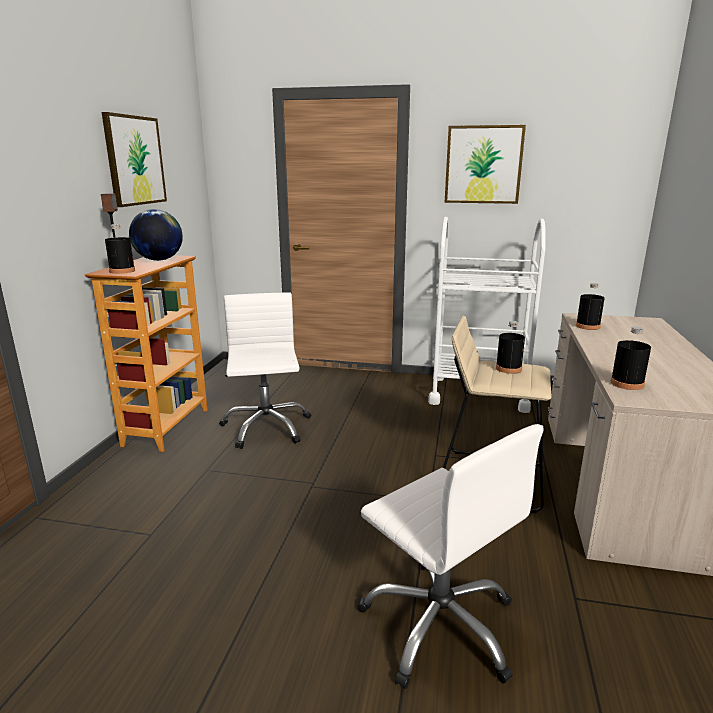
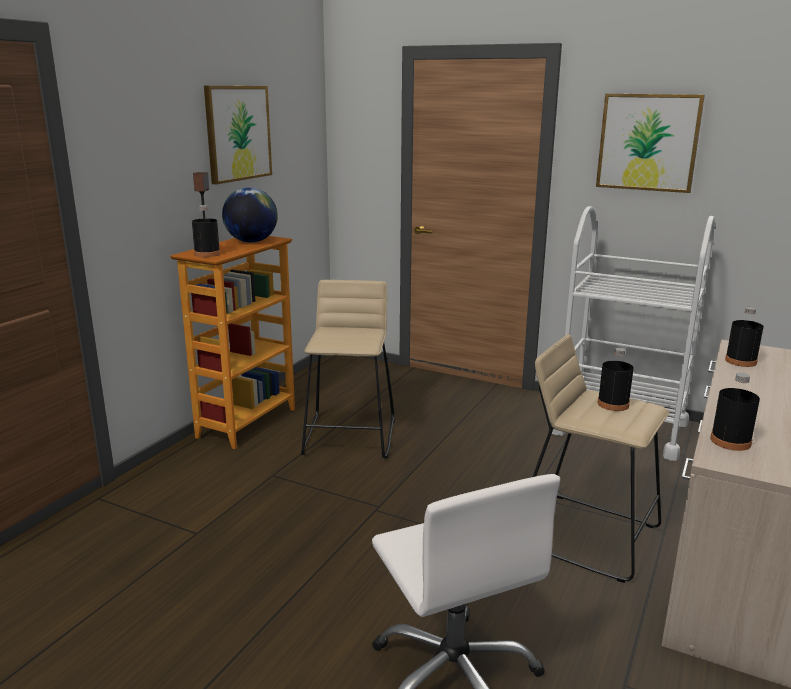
camera: 15 degrees right, 0 degrees up
(266, 427) = (350, 436): white office chair -> beige stool

